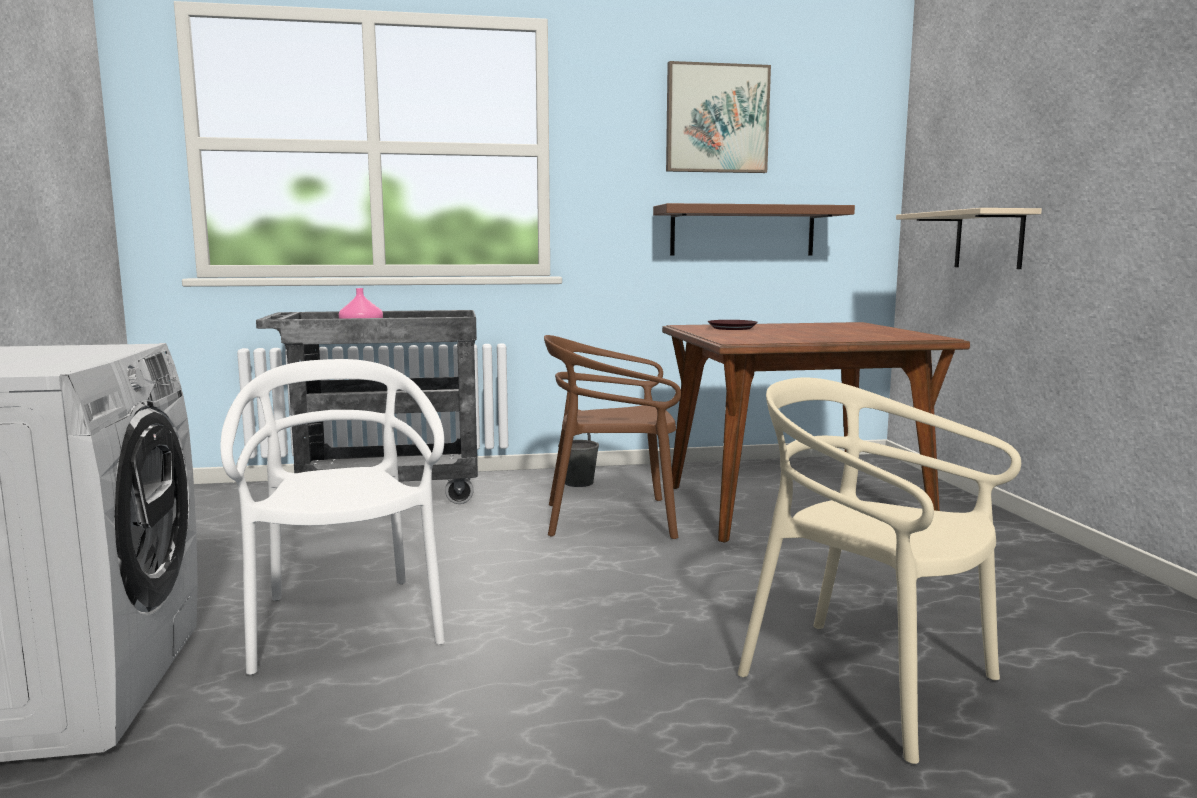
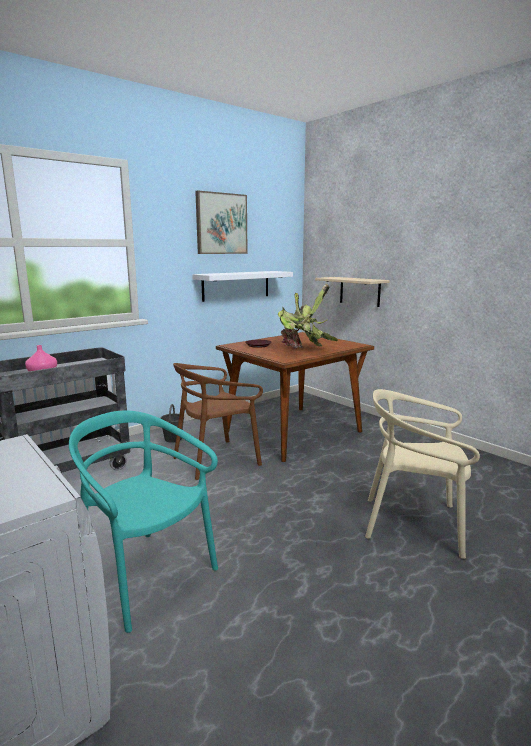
camera: 30 degrees left, 5 degrees up
(345, 623) = (145, 575): white chair -> turquoise chair
(742, 231) = (236, 285): brown shelf -> white shelf
(800, 336) = (303, 350): none -> potted plant

